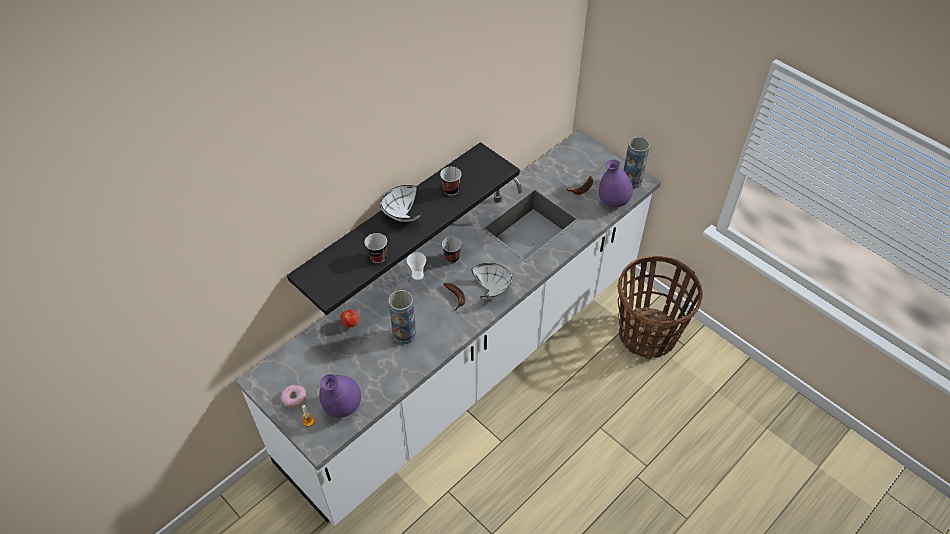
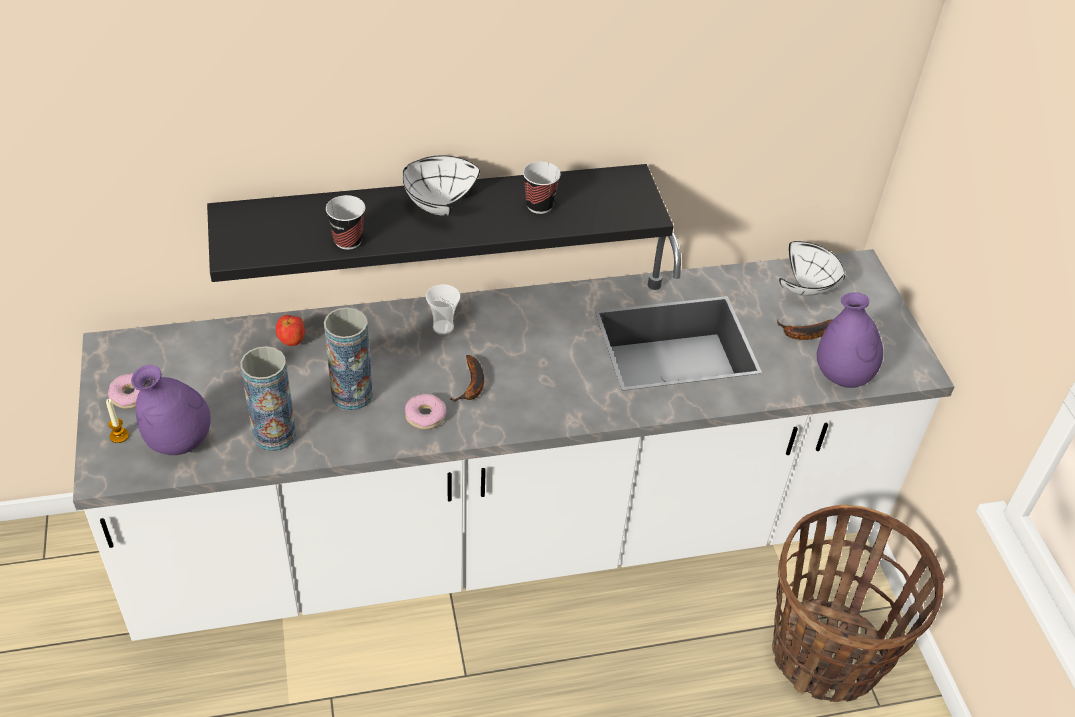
camera: 30 degrees right, 5 degrees down
(448, 325) = (425, 416): none -> donut
(452, 258) = (514, 329): cup -> none
(493, 289) = (536, 402): white bowl -> white bowl (808, 287)
(631, 181) = (901, 361): vase -> vase (274, 435)

